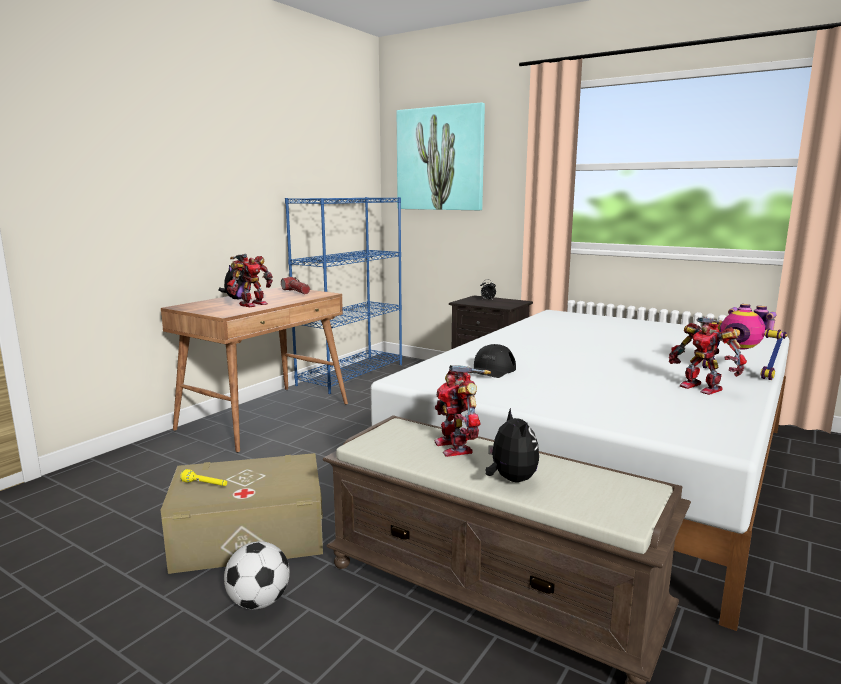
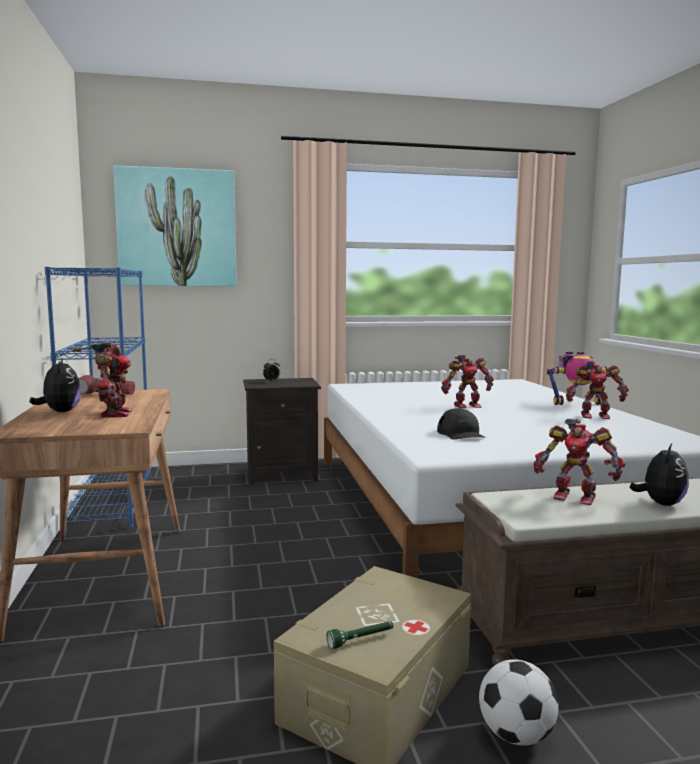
camera: 45 degrees left, 5 degrees down
(205, 485) = (361, 640): yellow flashlight -> green flashlight
(510, 479) = (660, 503): plush toy -> plush toy turned 90 degrees clockwise
(596, 349) = (466, 405): none -> toy robot

